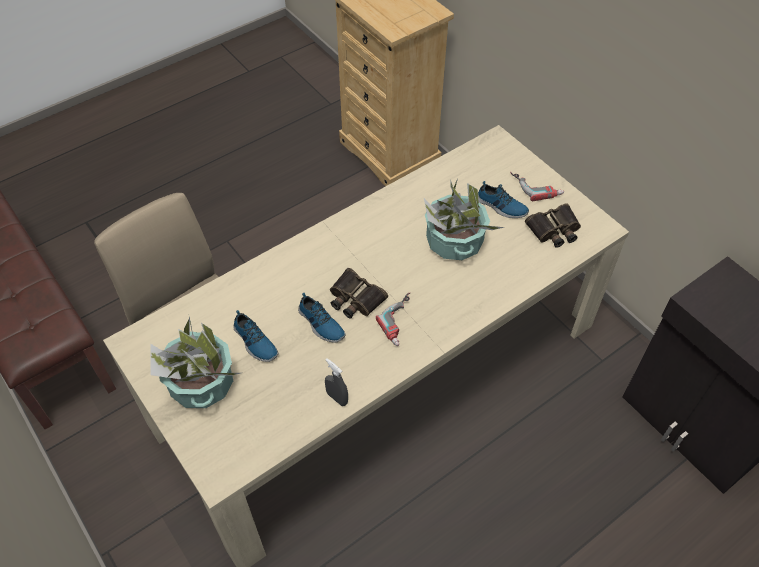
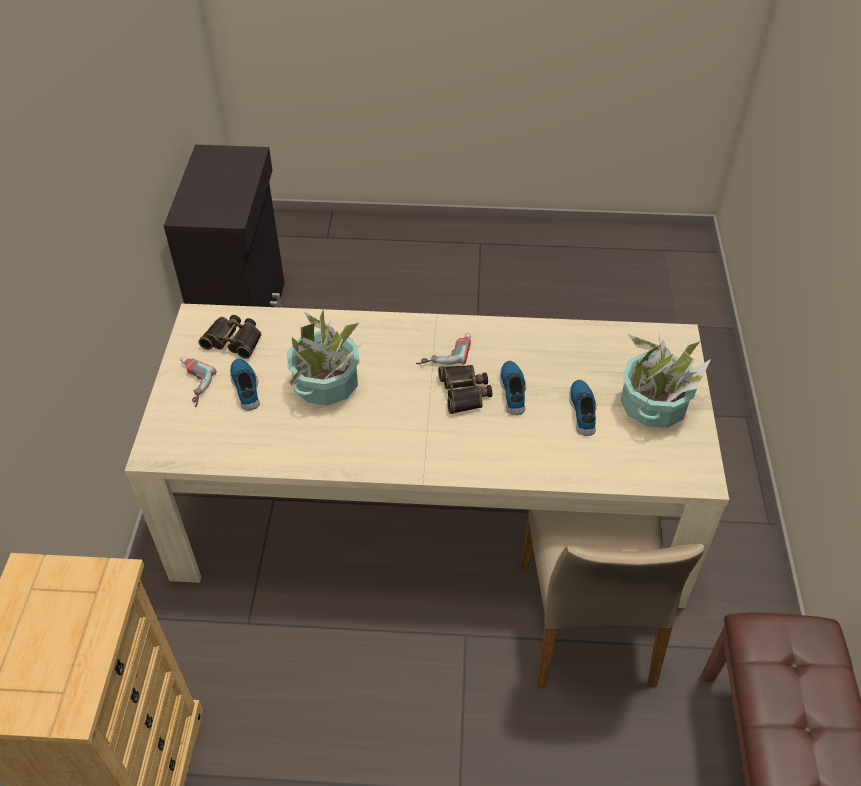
camera: 140 degrees left, 5 degrees down
(337, 398) = (548, 333): grey spray bottle -> none

